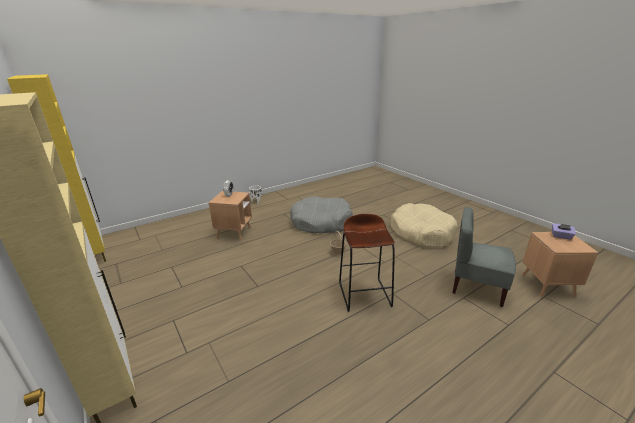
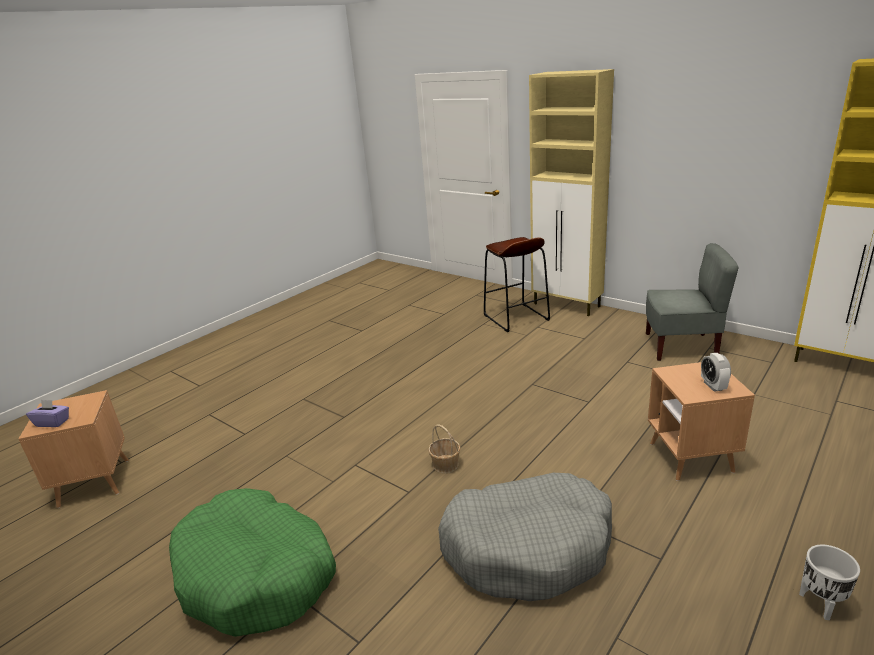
camera: 165 degrees right, 0 degrees up
(364, 294) = (383, 407): brown stool -> brown stool (516, 318)
(421, 232) = (256, 574): beige dog bed -> green dog bed
(476, 287) = (215, 453): grey chair -> grey chair (681, 346)

